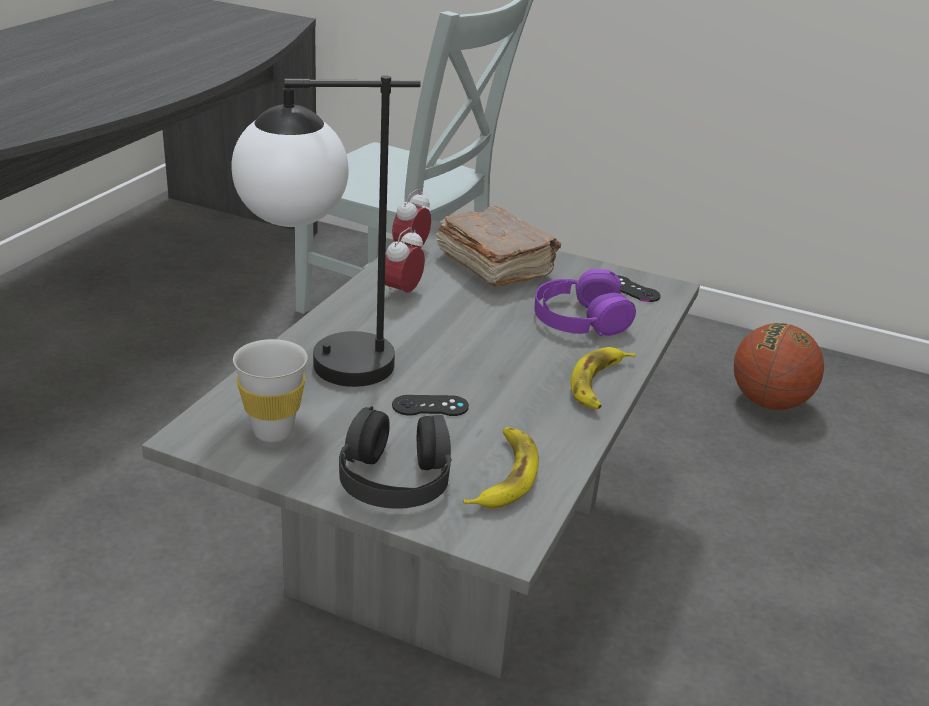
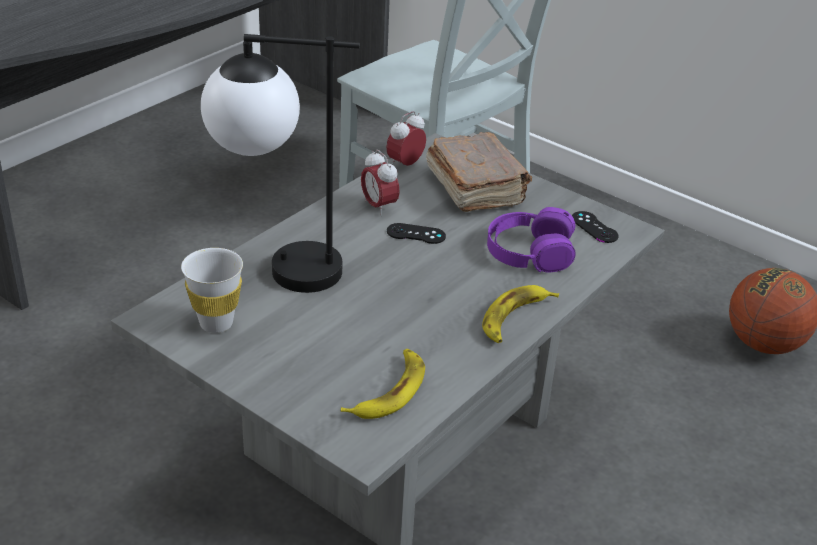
camera: 15 degrees right, 5 degrees up
(395, 476) = (298, 378): black headphones -> none
(402, 292) = (379, 207): alarm clock -> alarm clock turned 75 degrees counterclockwise
(430, 406) = (355, 319): black game controller -> black game controller (416, 234)

